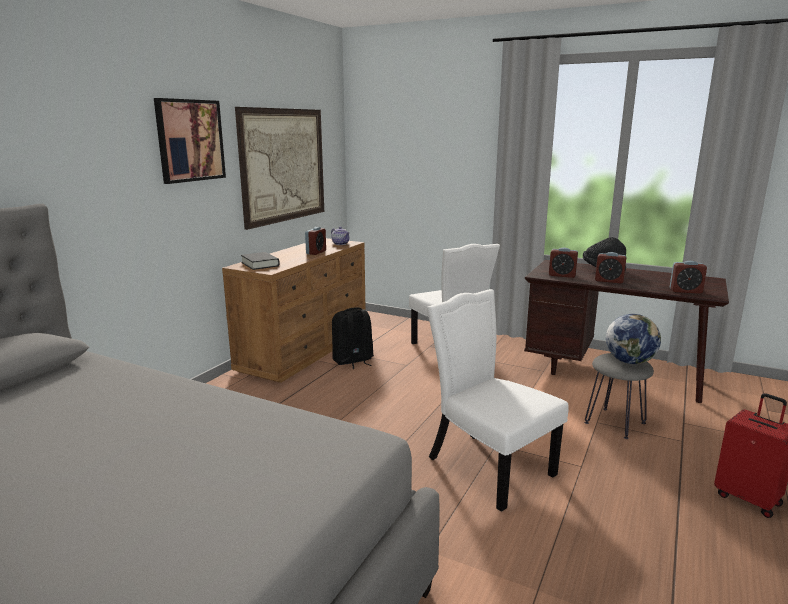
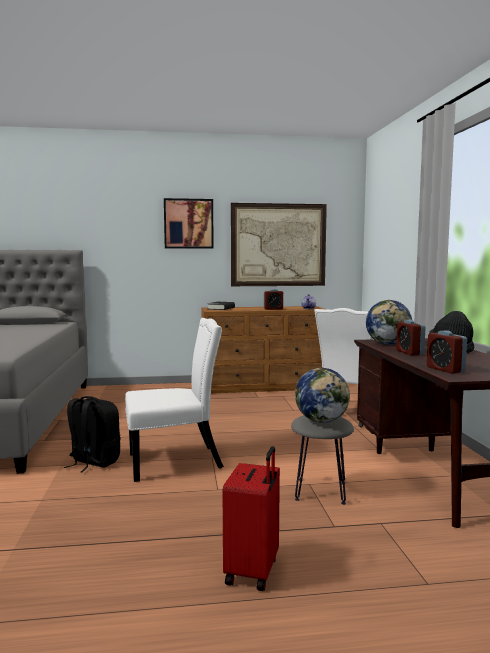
camera: 55 degrees right, 10 degrees down
(353, 361) = (271, 398): black backpack -> black backpack (93, 462)
(491, 469) = (173, 462): white chair -> white chair turned 60 degrees clockwise
(562, 275) = (388, 344): alarm clock -> globe

